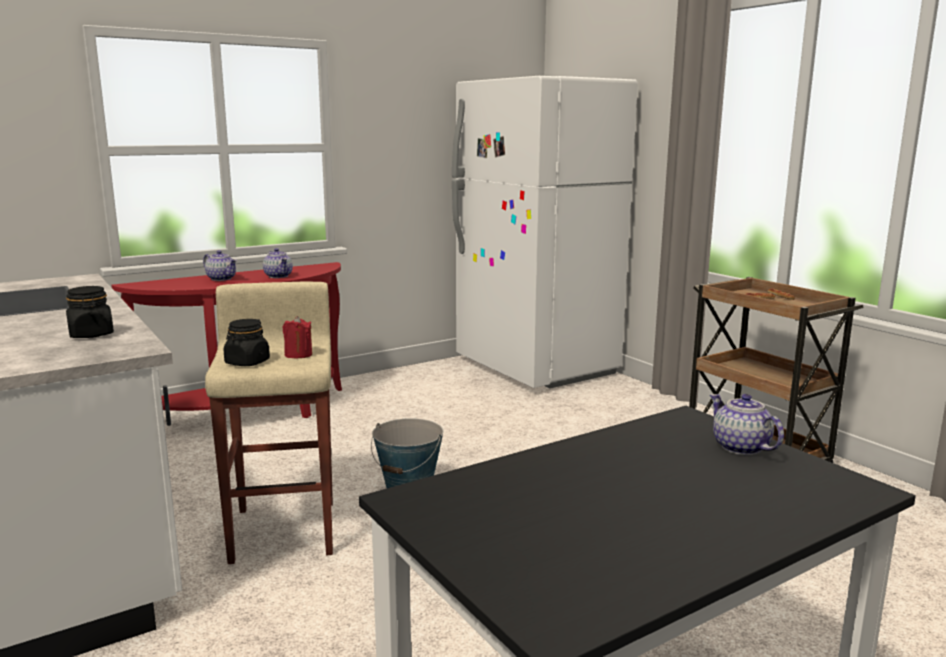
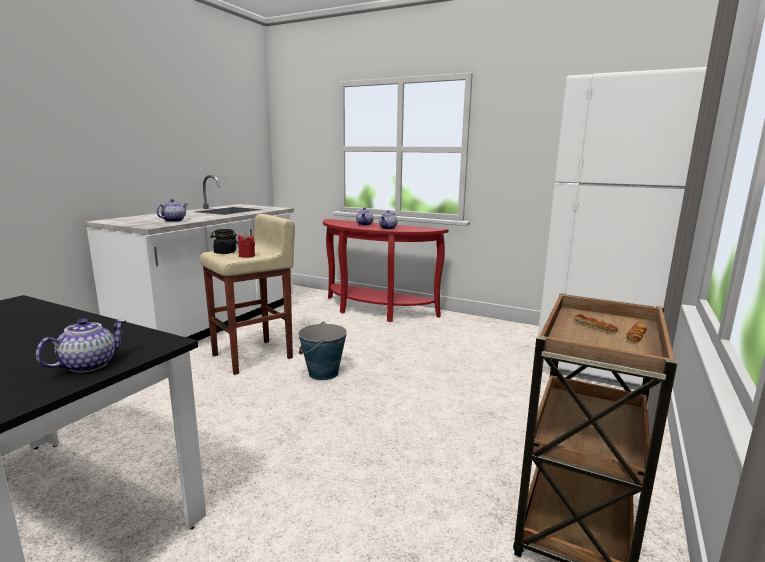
camera: 60 degrees right, 0 degrees up
(91, 334) = (174, 220): black jar -> teapot

